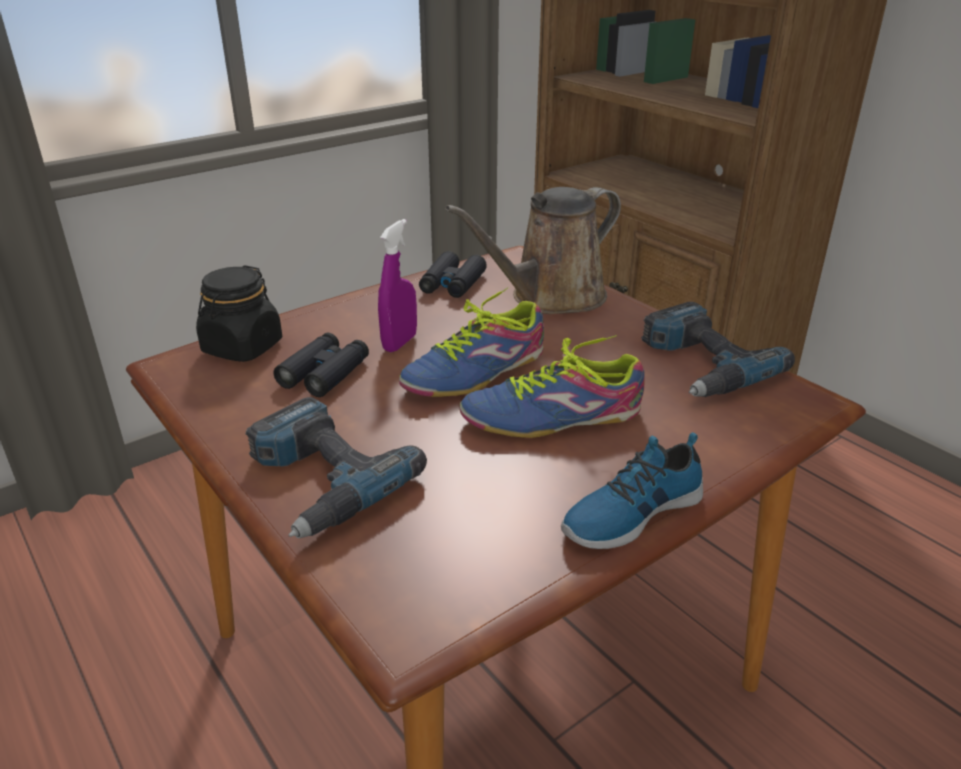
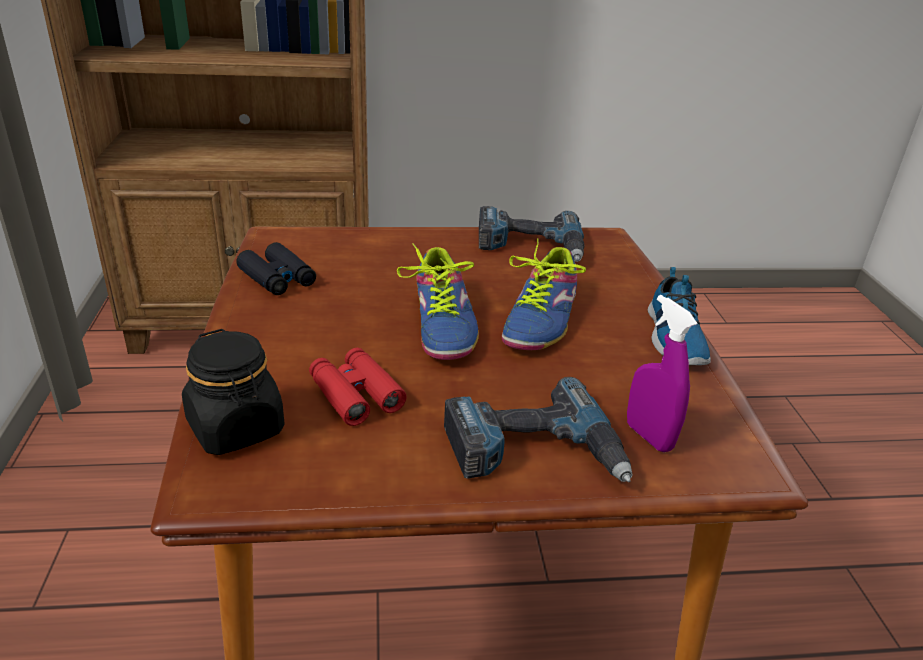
camera: 60 degrees left, 0 degrees up
(324, 373) = (355, 394): black binoculars -> red binoculars
(399, 343) = (350, 339): purple spray bottle -> purple spray bottle (648, 436)
(550, 298) = (367, 252): brown watering can -> none

